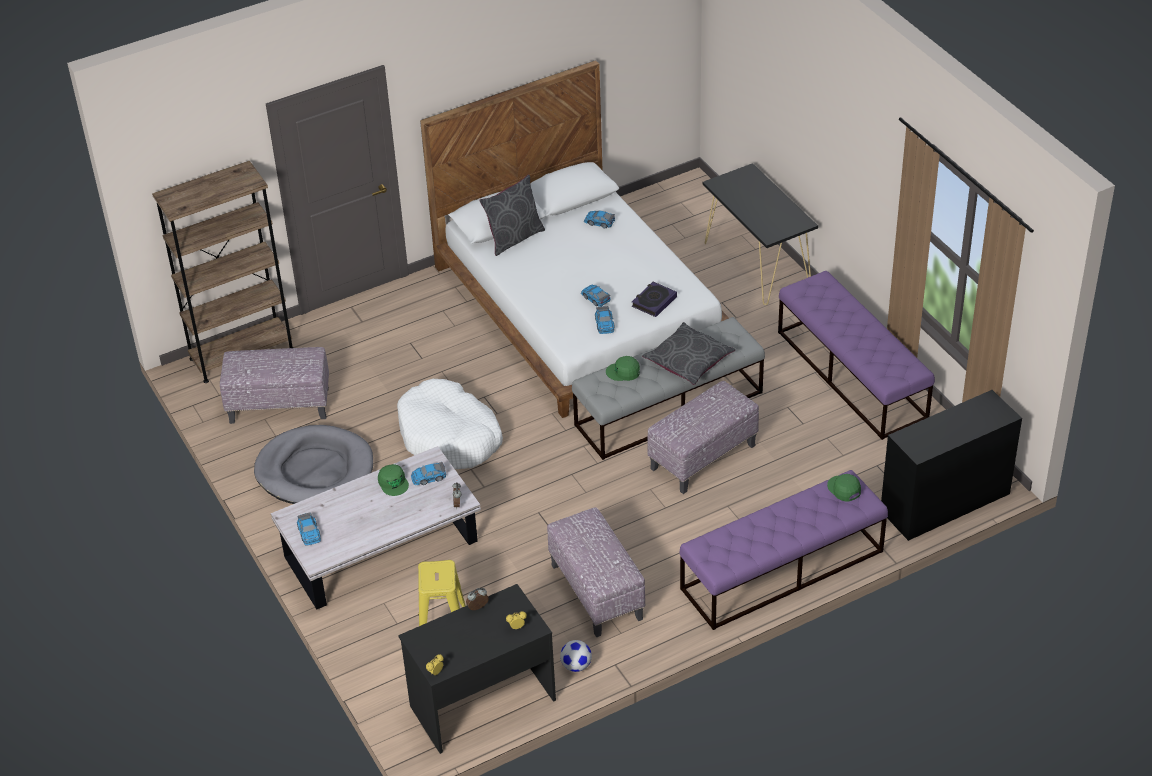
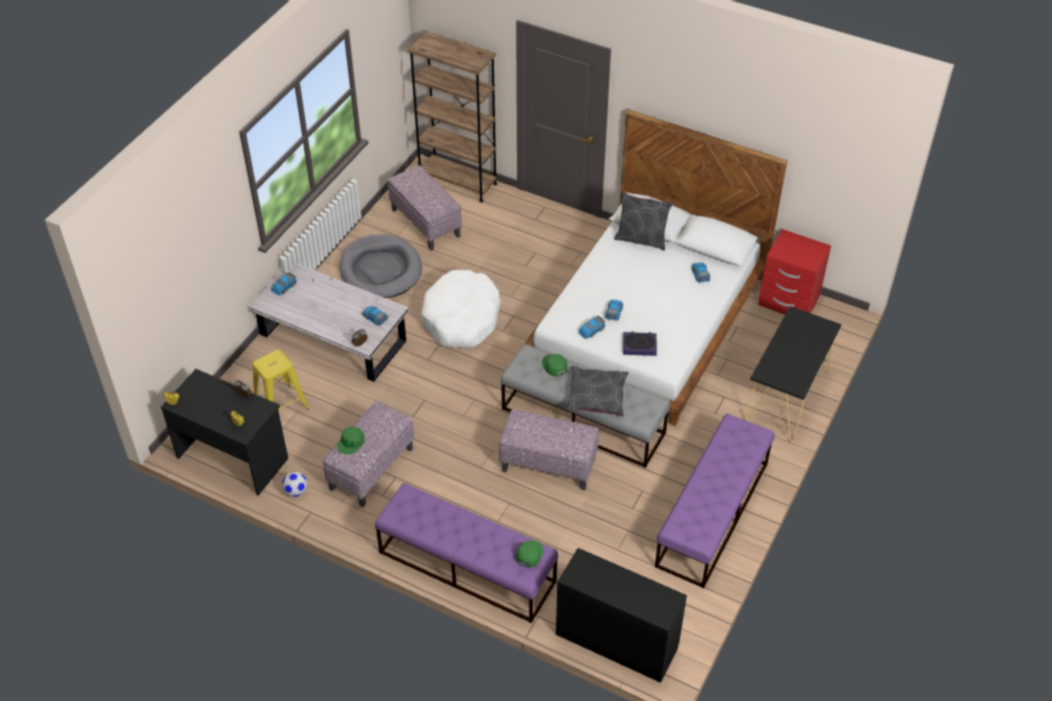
camera: 55 degrees right, 5 degrees up
(393, 483) = (357, 303): green cap -> green cap (351, 442)
(643, 207) = (788, 301): none -> red nightstand

